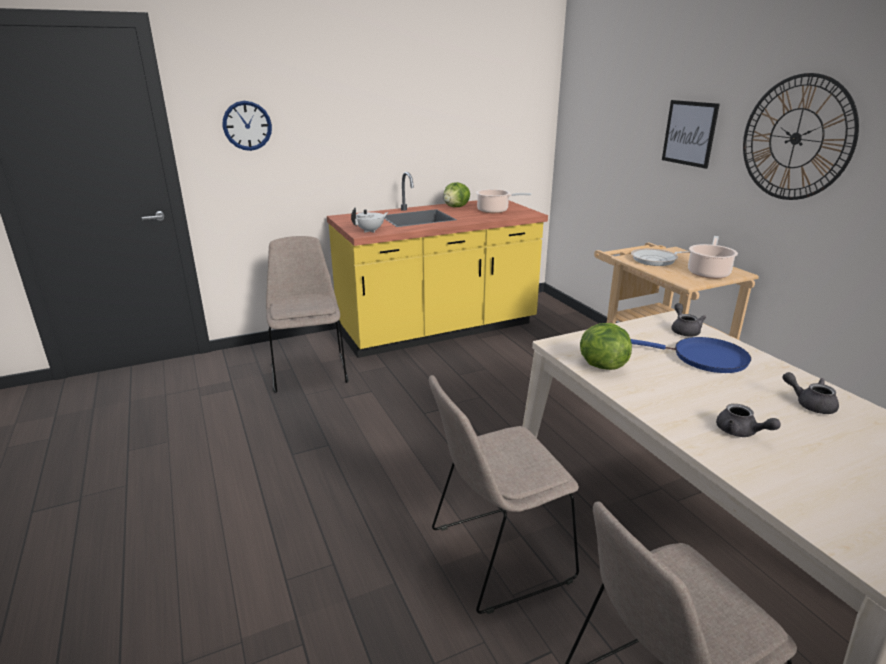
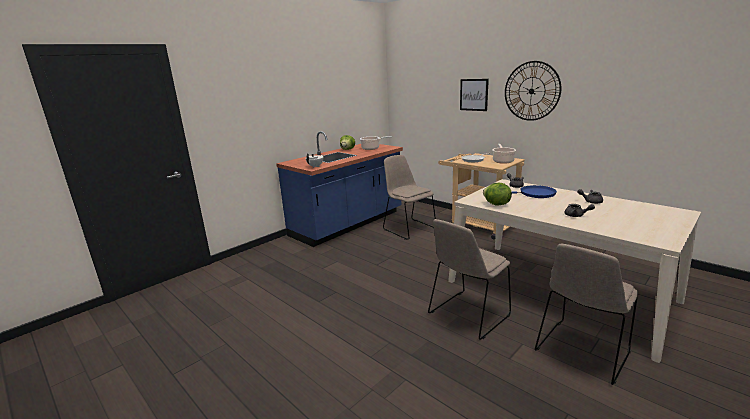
camera: 20 degrees left, 5 degrees down
(247, 125) = (227, 111): wall clock -> none
(309, 371) = (289, 259): beige chair -> beige chair (408, 228)
(438, 329) = (348, 224): yellow counter -> blue counter

